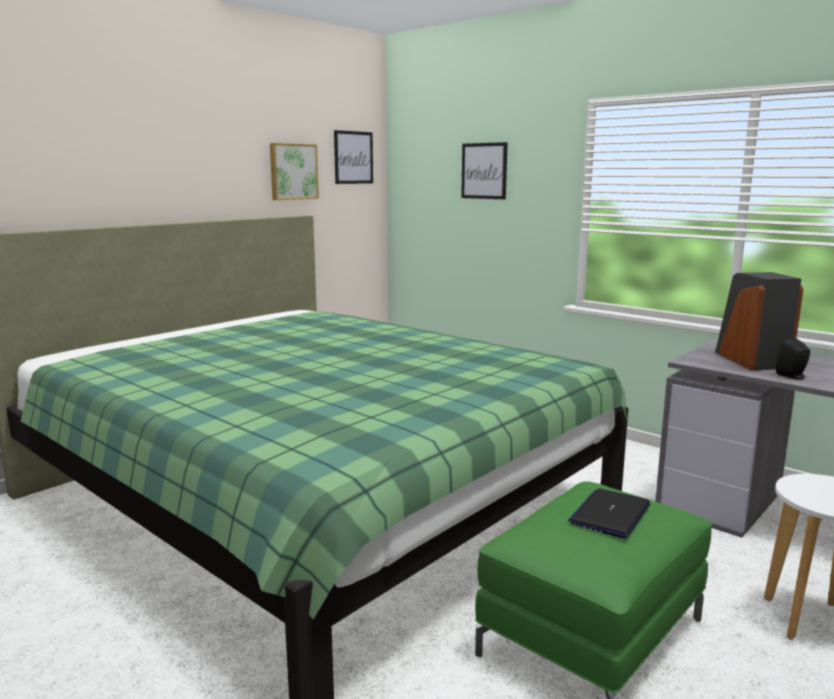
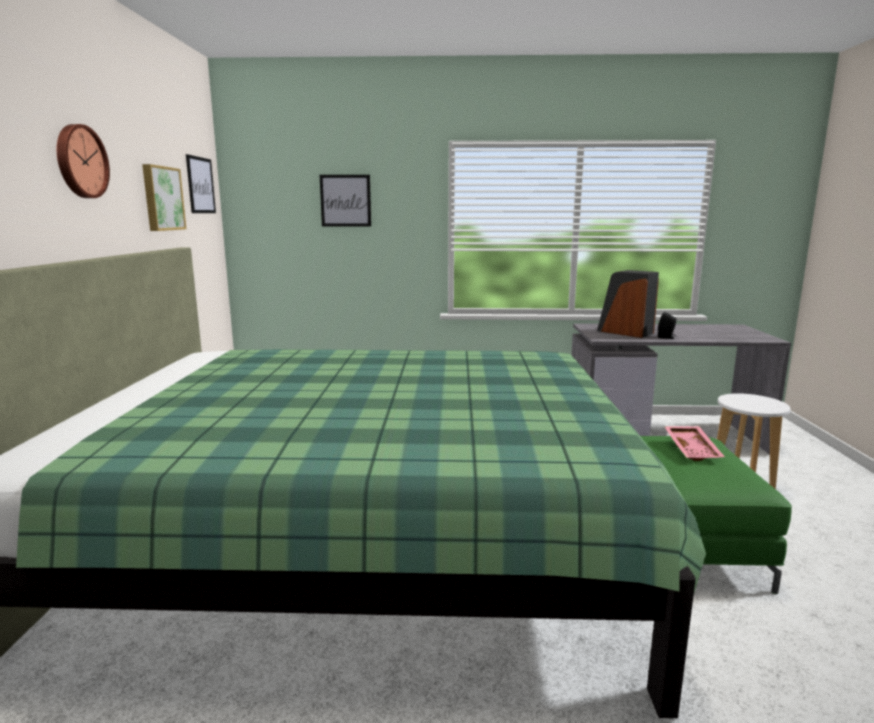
camera: 40 degrees left, 0 degrees up
(193, 146) = (80, 161): none -> wall clock
(610, 514) = (693, 450): laptop -> pink tray

